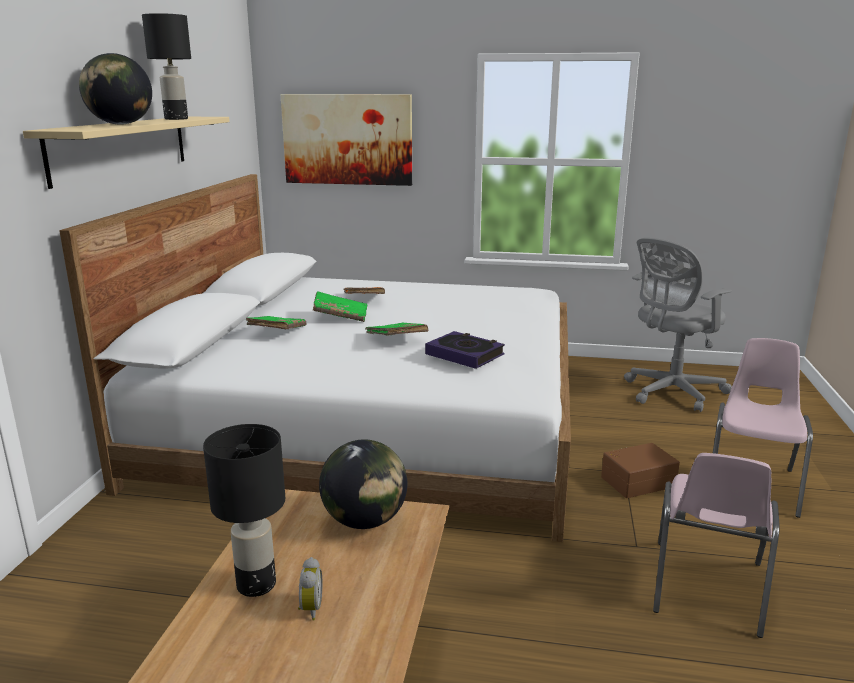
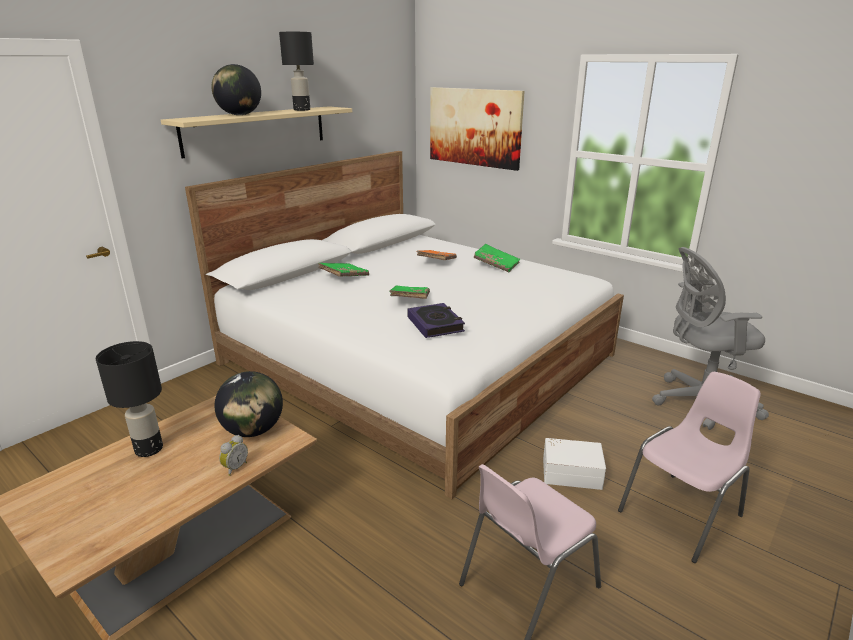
camera: 30 degrees right, 5 degrees up
(309, 609) = (154, 476): alarm clock -> alarm clock (234, 467)
(340, 316) = (400, 273): green book -> green book (496, 265)
(637, 481) = (571, 472): brown storage box -> white storage box

